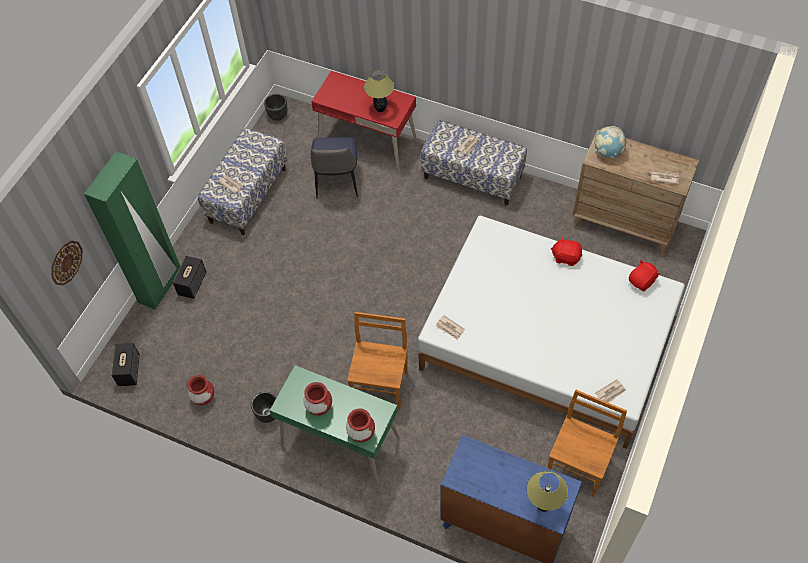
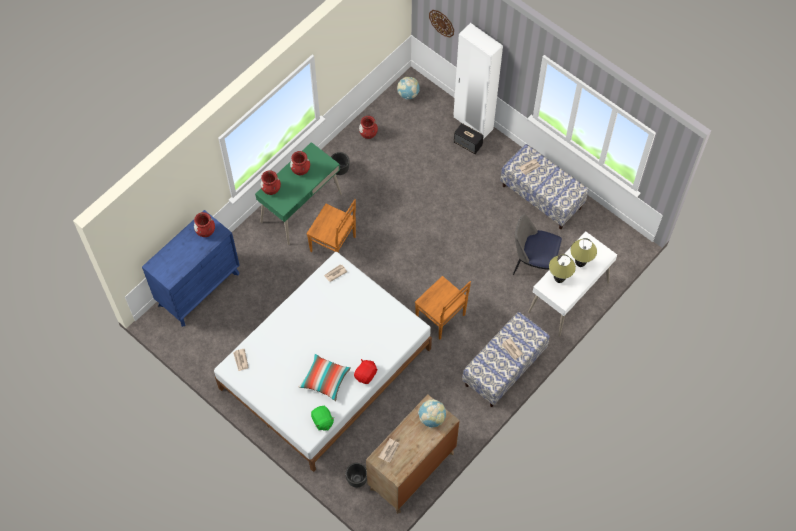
camera: 105 degrees right, 5 degrees up
(129, 370) = (408, 94): speaker -> globe
(160, 286) = (473, 123): green wardrobe -> white wardrobe
(278, 115) = (623, 237): black planter -> black planter (357, 479)
(368, 144) = (568, 297): red desk -> white desk
(474, 468) = (206, 231): none -> red vase
(543, 506) = (164, 262): table lamp -> table lamp (580, 264)
(578, 465) = (220, 351): brown chair -> brown chair (441, 318)
(591, 295) = (325, 380): none -> pillow
(642, 281) = (322, 421): red plush toy -> green plush toy

